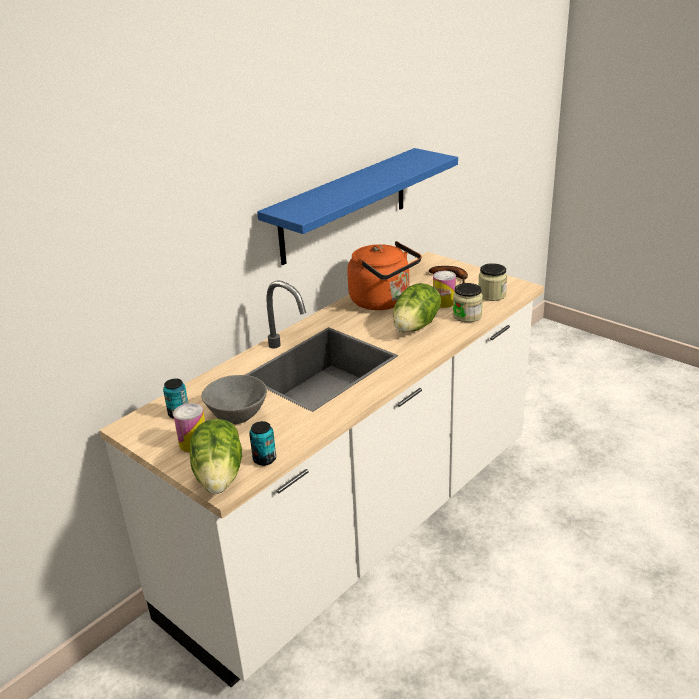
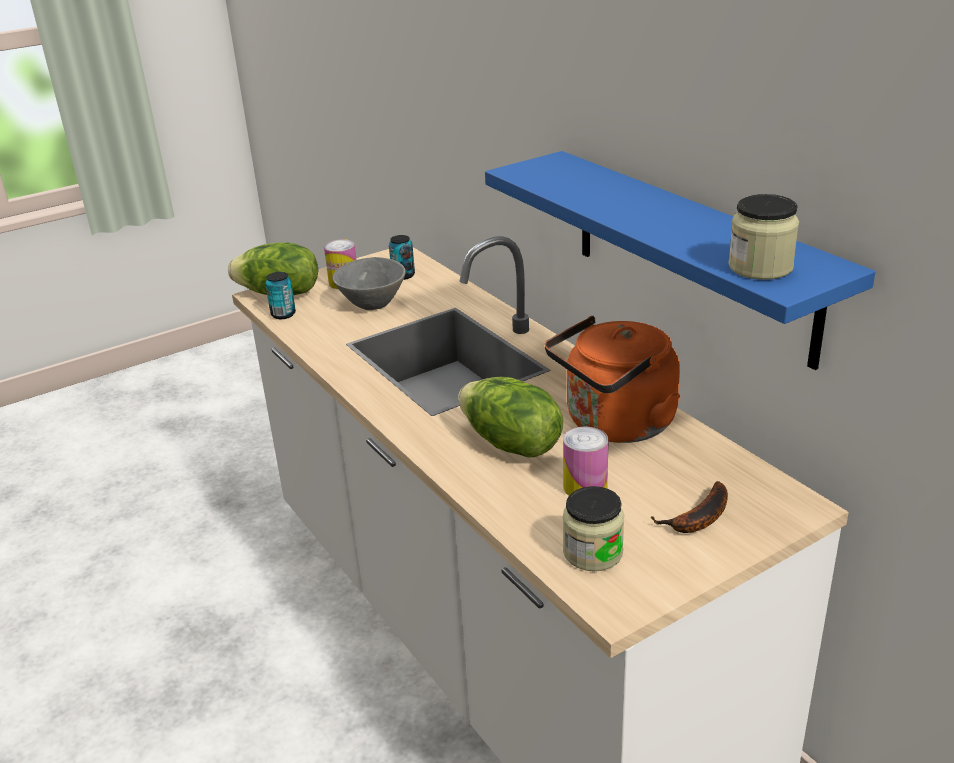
camera: 105 degrees right, 0 degrees up
(467, 316) = (519, 502): jar -> jar (760, 267)

